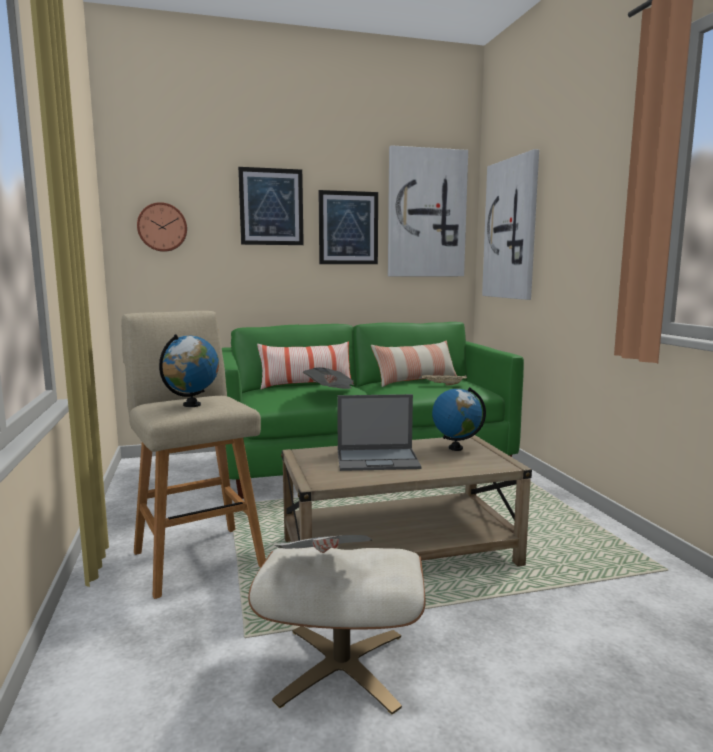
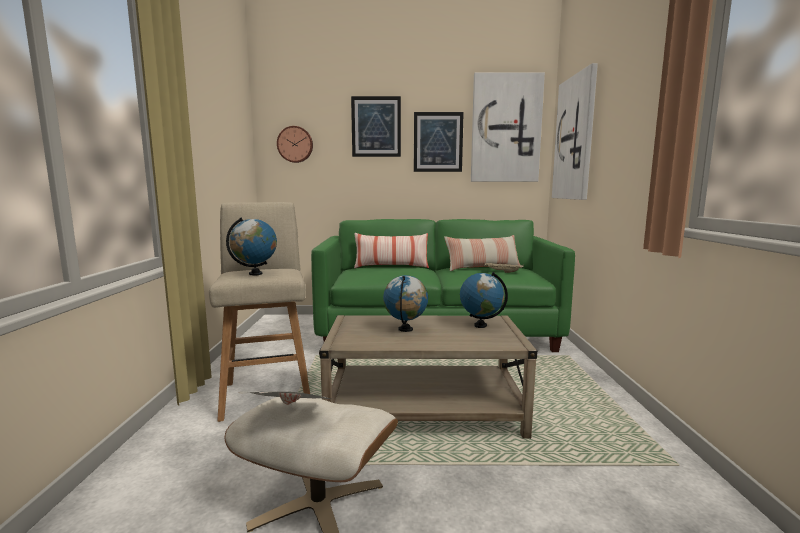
camera: 15 degrees right, 0 degrees up
(331, 393) = (401, 273): newspaper -> none
(378, 459) = (405, 329): laptop -> globe

